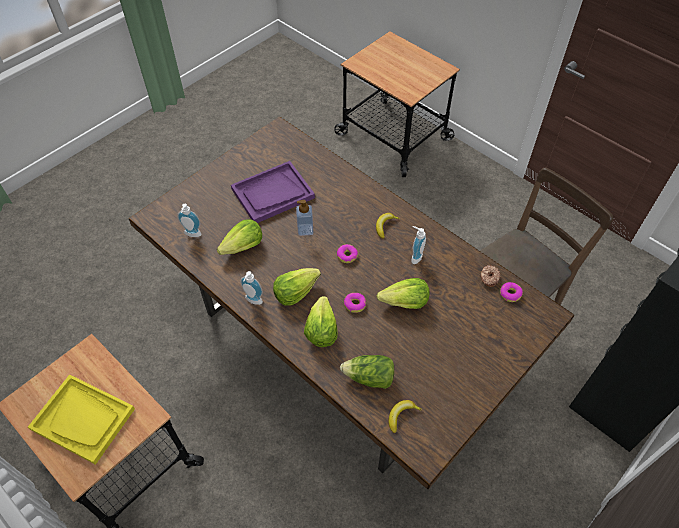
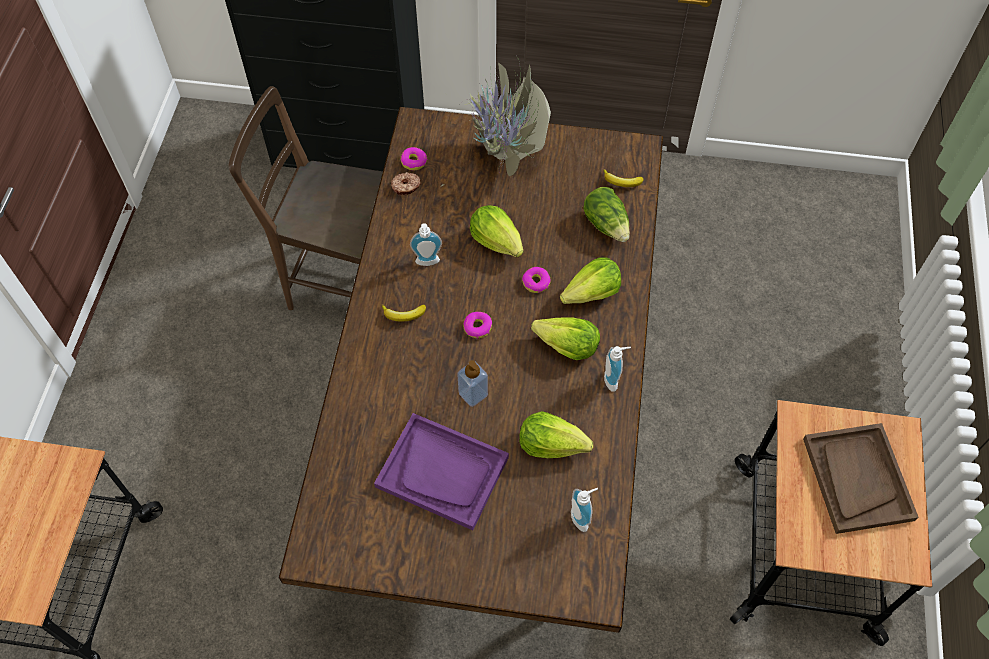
camera: 125 degrees left, 5 degrees up
(83, 419) = (857, 478): yellow tray -> brown tray
(477, 351) = (505, 159): none -> potted plant

